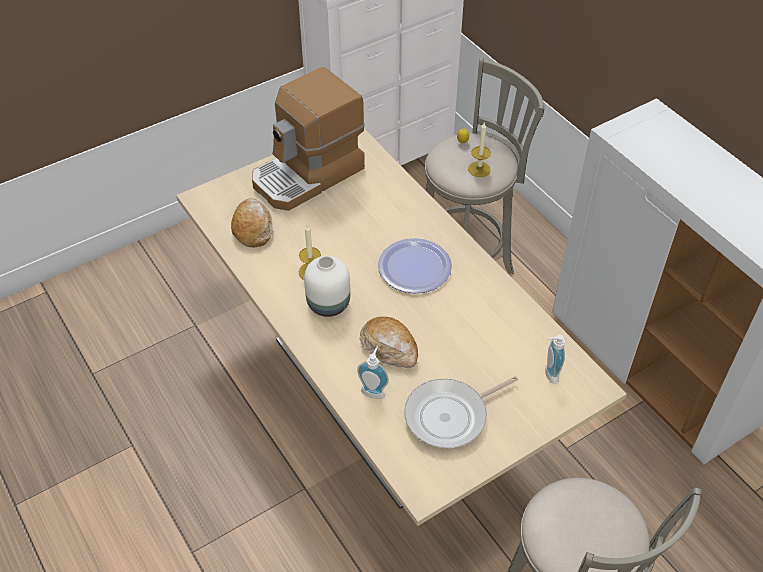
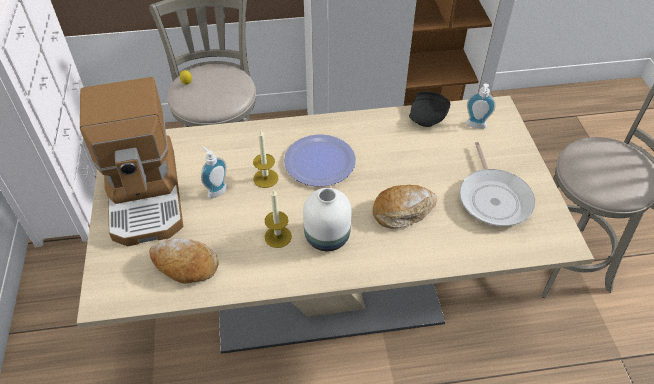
camera: 65 degrees left, 0 degrees up
(374, 390) = (446, 239): soap dispenser -> soap dispenser (216, 190)
(479, 169) = (226, 86): candle -> candle (265, 178)
(535, 329) = (427, 117): none -> black plate

